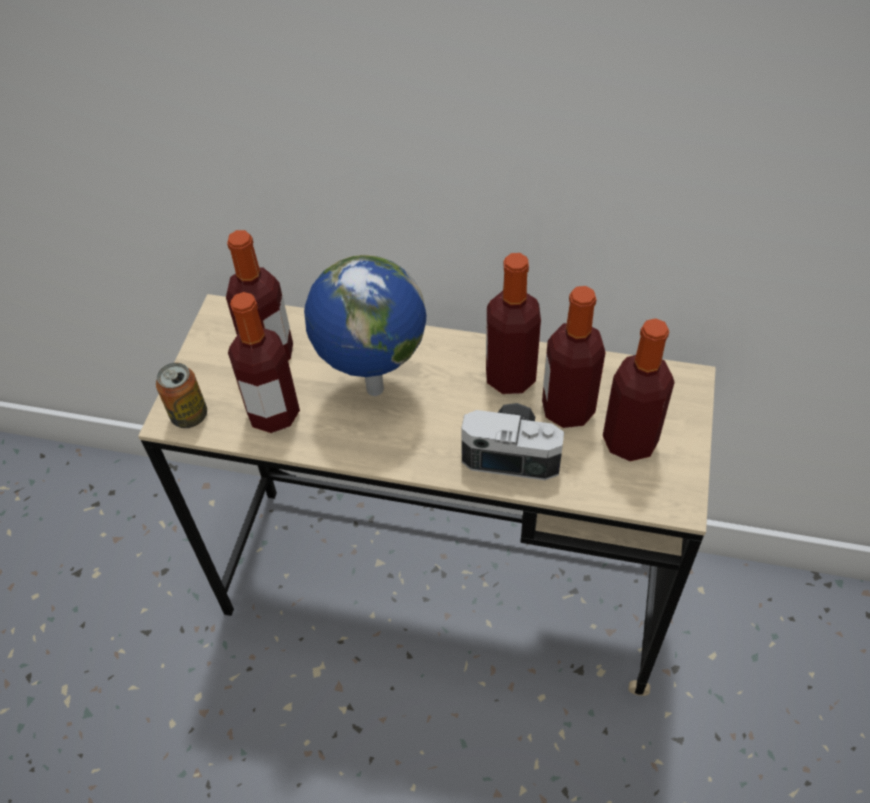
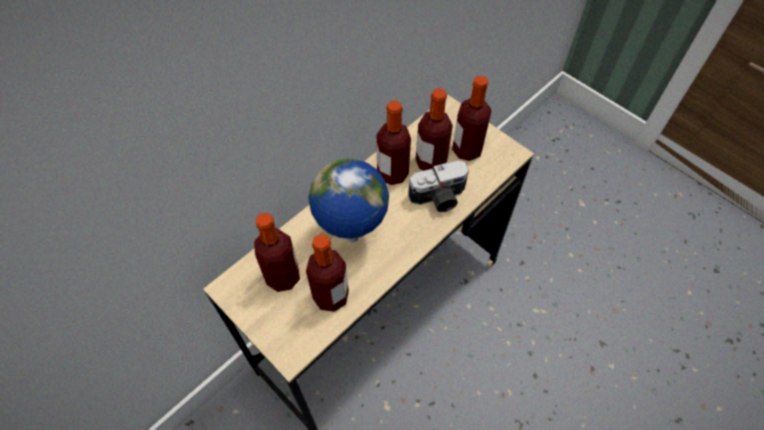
camera: 60 degrees left, 5 degrees up
(189, 415) = (296, 343): can -> none
(512, 450) = (439, 198): camera -> camera turned 150 degrees counterclockwise

